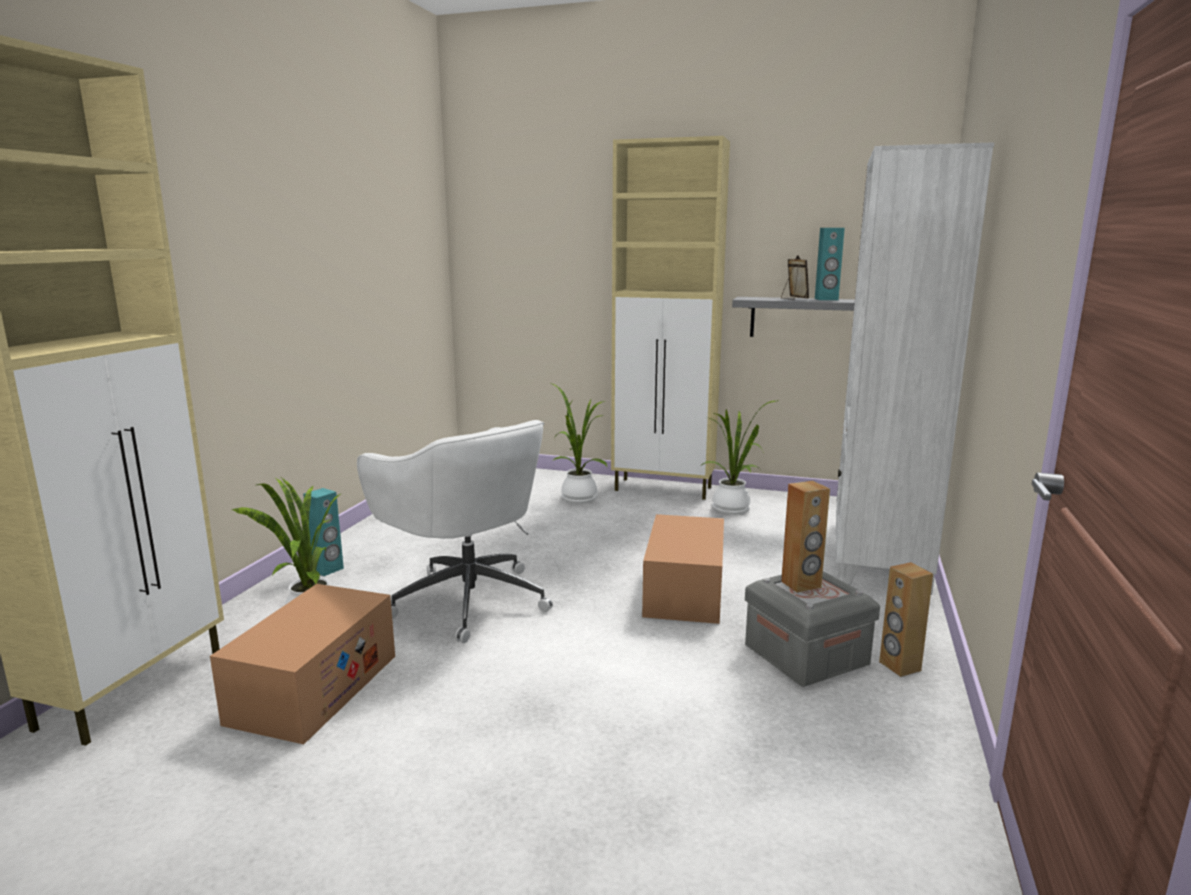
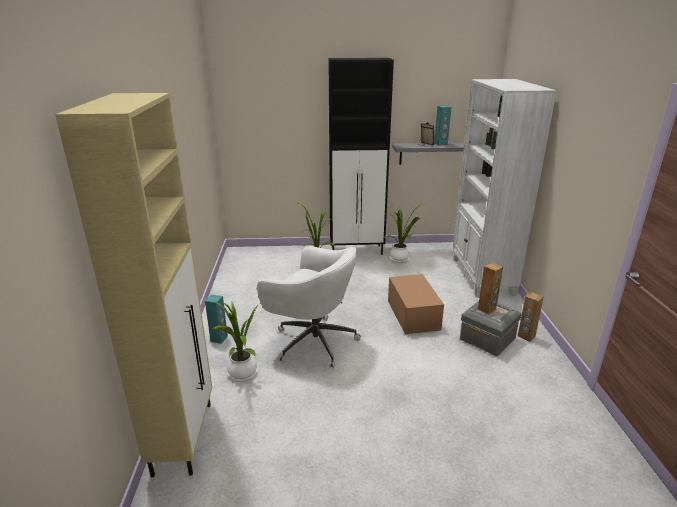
camera: 20 degrees left, 10 degrees up
(314, 688) = (281, 412): cardboard box -> none
(664, 489) = (357, 250): beige cabinet -> black cabinet

